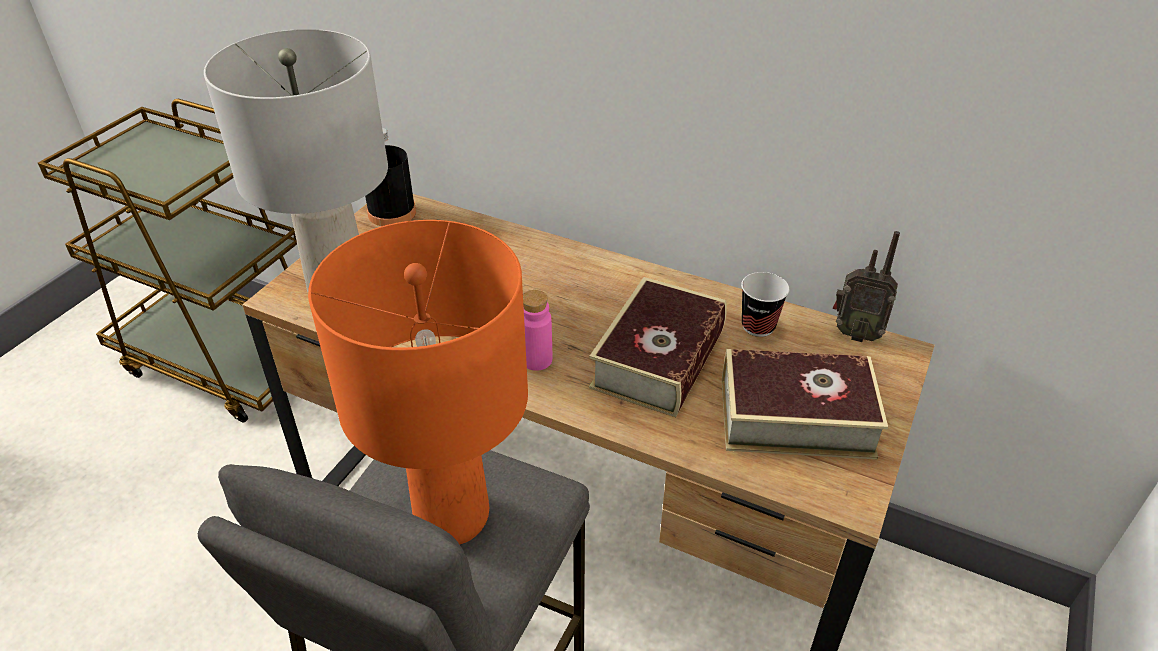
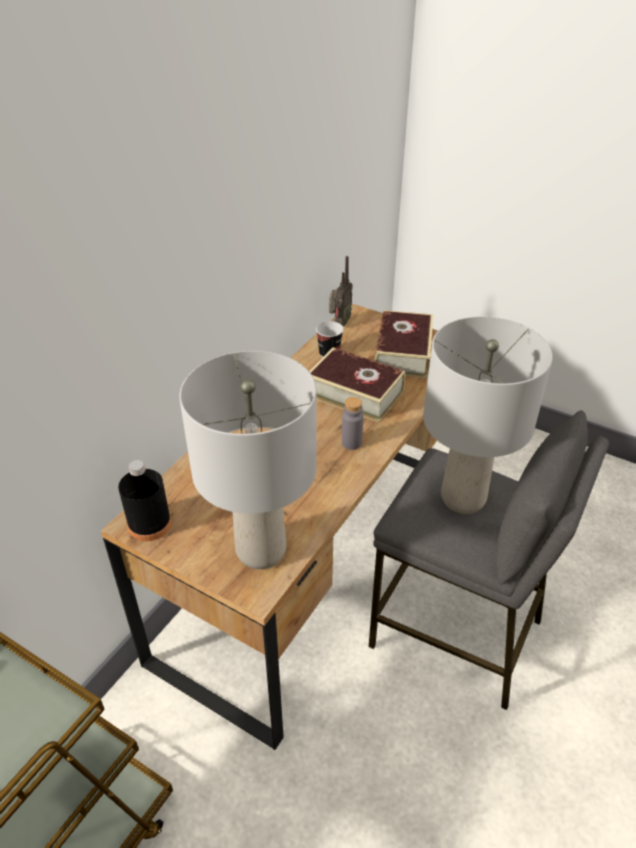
camera: 85 degrees left, 0 degrees up
(452, 518) = (464, 498): orange table lamp -> grey table lamp
(536, 360) = (351, 443): pink bottle -> grey bottle

